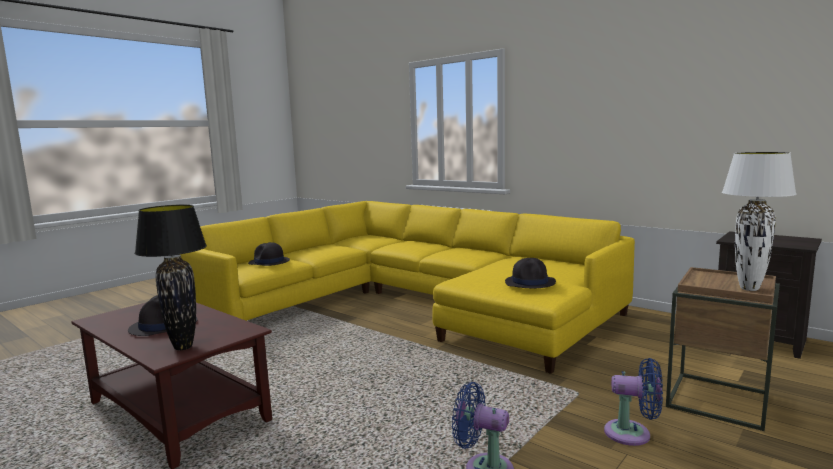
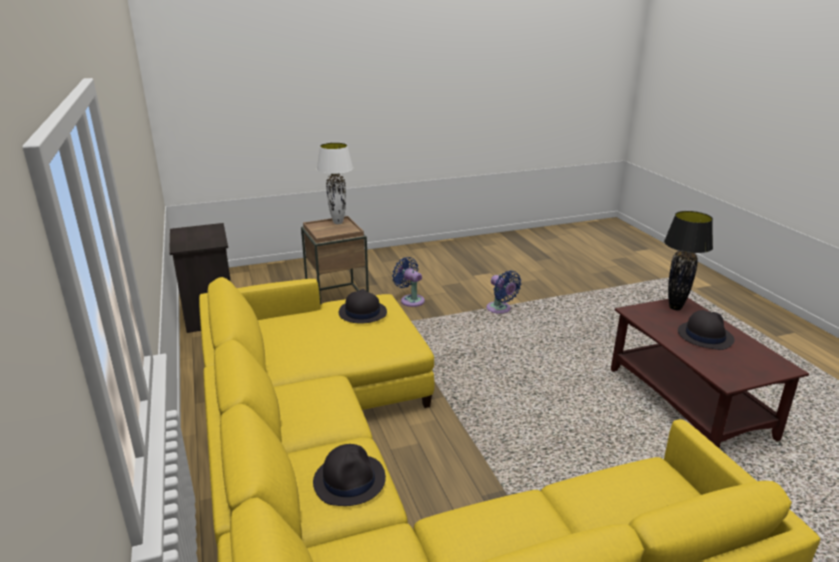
camera: 150 degrees left, 15 degrees up
(269, 262) = (620, 498): black hat -> black hat (349, 480)

